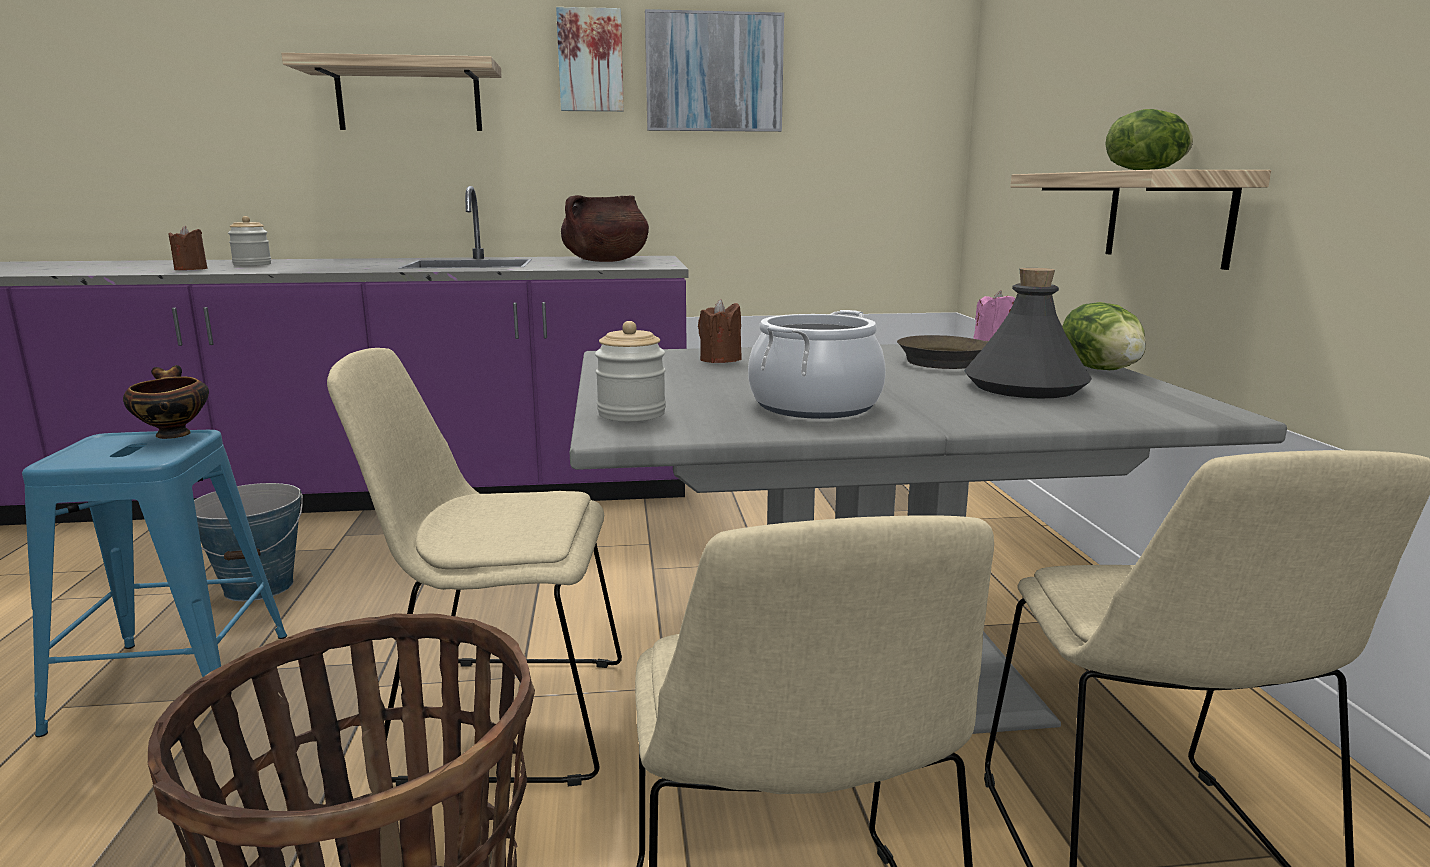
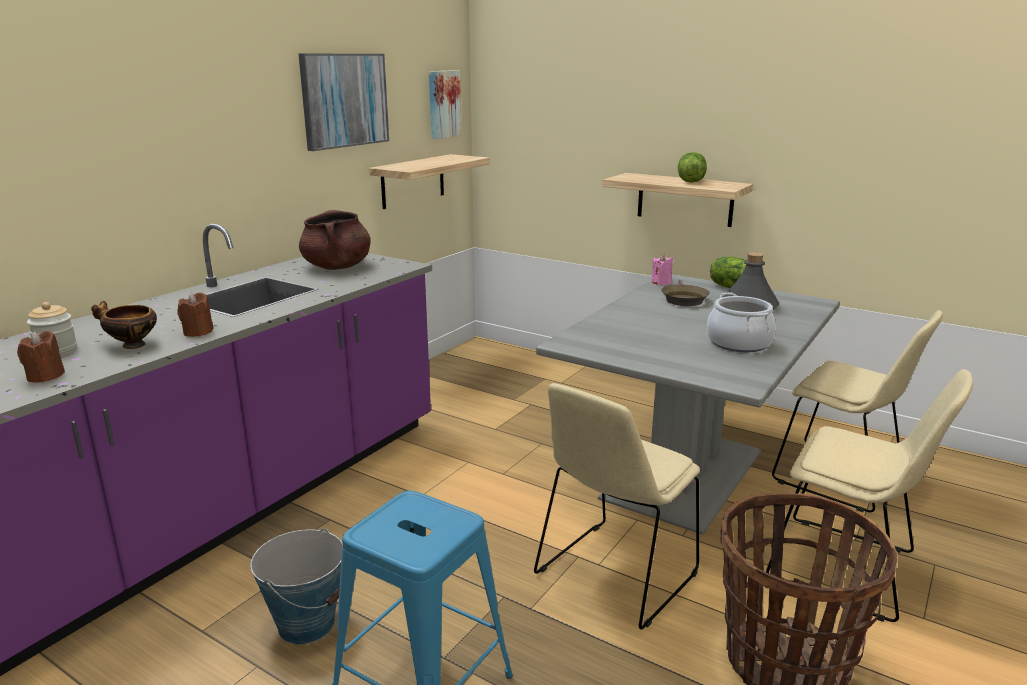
camera: 50 degrees left, 5 degrees up
(173, 434) = (398, 506): bowl -> bowl (131, 345)
(409, 98) = (122, 144): shelf -> shelf (413, 181)
(590, 61) = (265, 97): picture -> picture (443, 104)
(631, 414) = (713, 374): jar -> none
(720, 360) = (615, 329): brown candle -> brown candle (198, 332)

